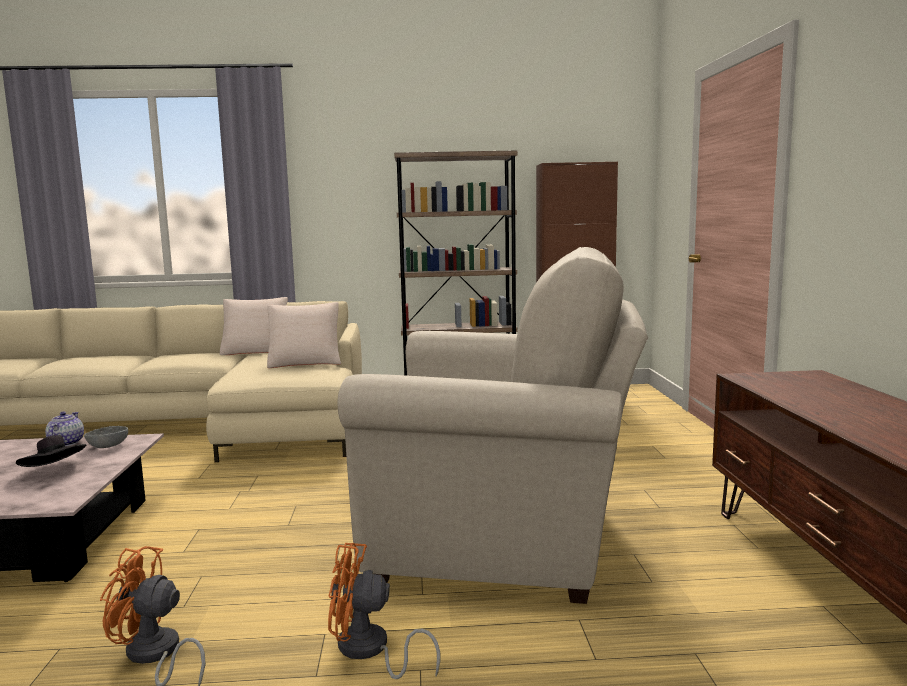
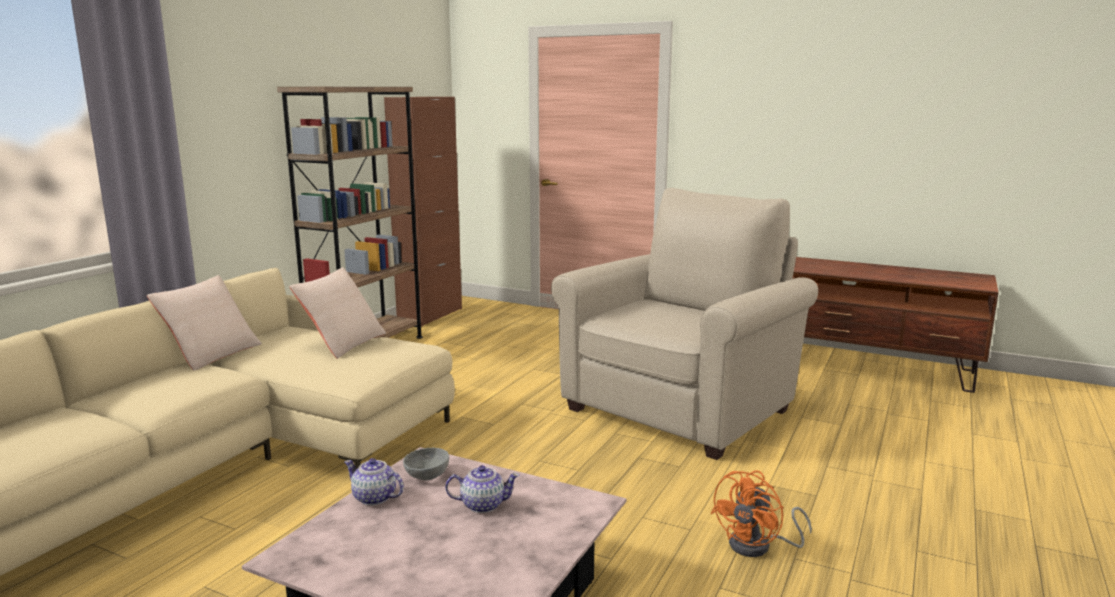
camera: 60 degrees left, 5 degrees up
(55, 470) = (482, 505): black hat -> teapot
(369, 651) = (798, 475): orange fan -> none

